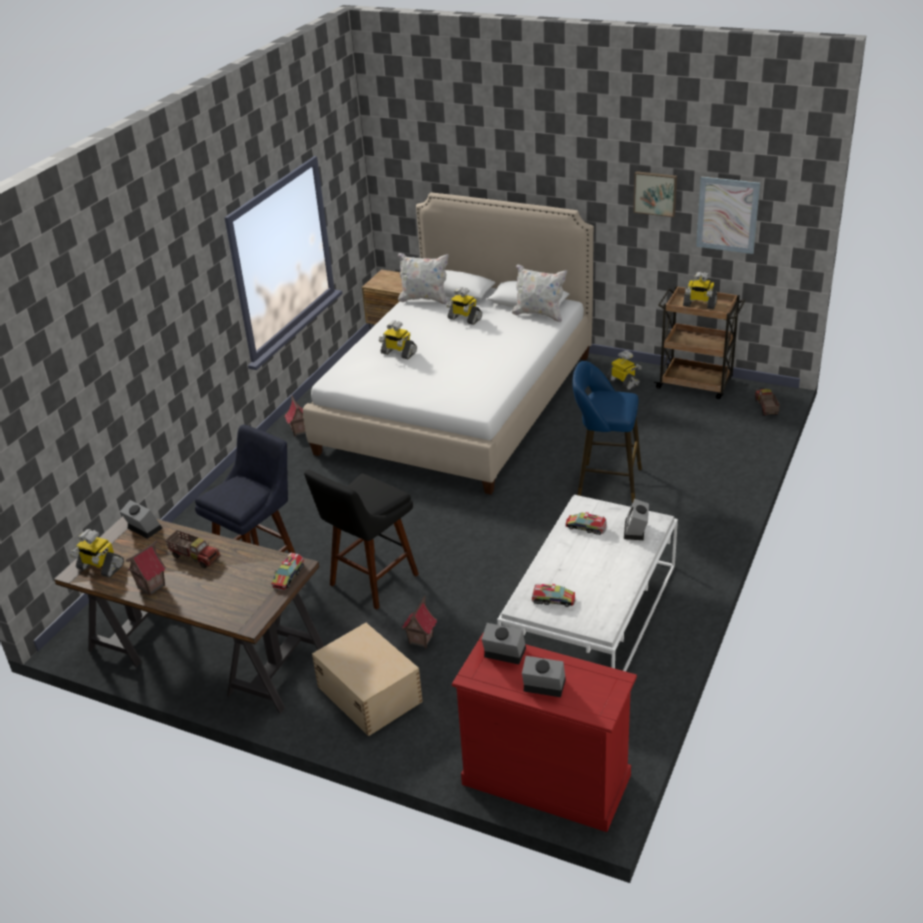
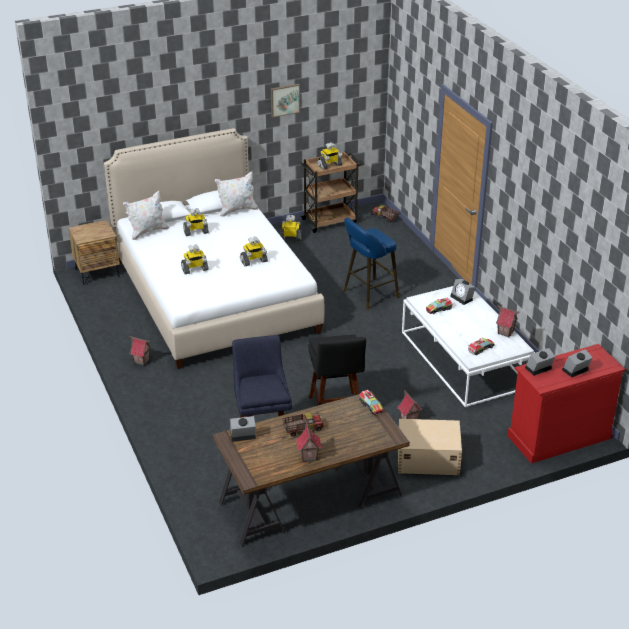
camera: 50 degrees left, 0 degrees up
(100, 567) = (259, 468): toy robot -> toy robot (253, 261)
(615, 600) = (505, 332): none -> toy house
(727, 215) = (332, 100): picture -> none

